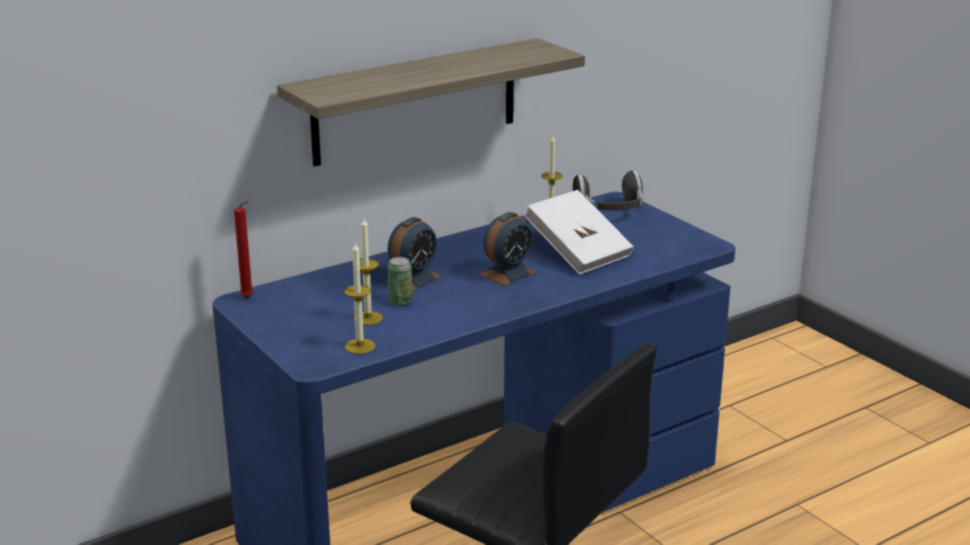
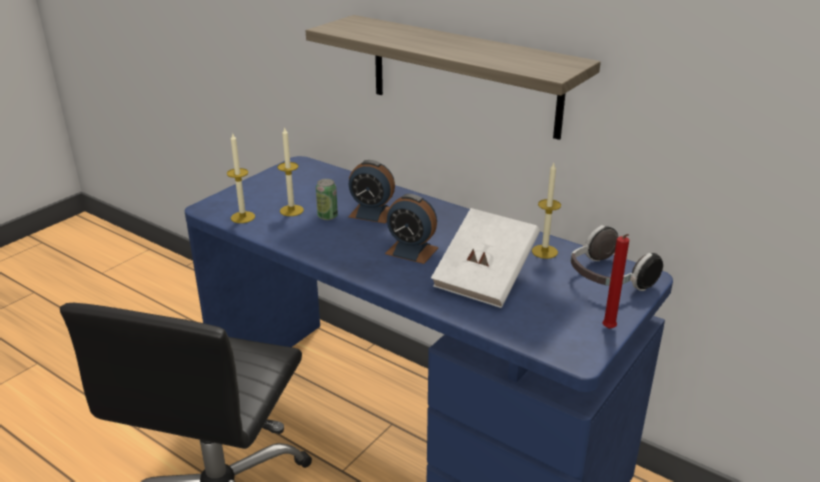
camera: 70 degrees right, 5 degrees up
(249, 298) = (304, 165): red candle -> red candle (609, 330)

